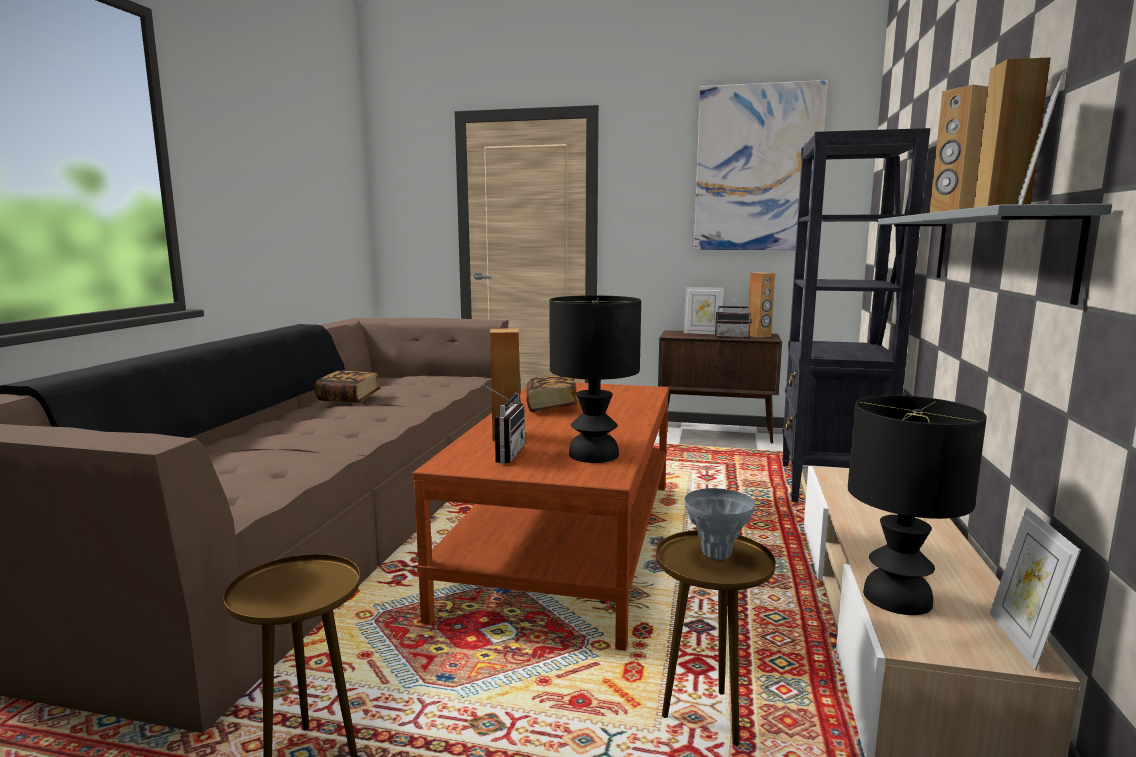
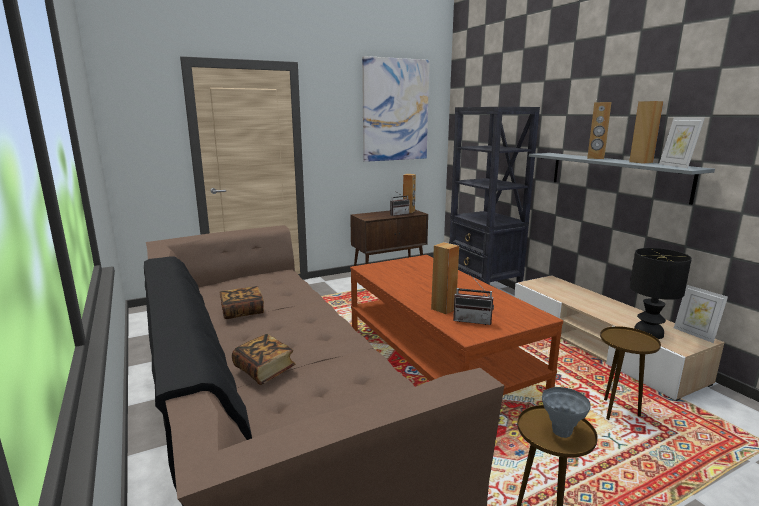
camera: 40 degrees left, 5 degrees up
(503, 454) = (473, 320): radio -> radio turned 135 degrees clockwise
(551, 407) = (412, 283): book -> book (264, 370)
(593, 454) = (505, 306): black table lamp -> none
(702, 333) = (377, 214): picture frame -> none
(716, 554) = (625, 338): grey vase -> grey vase (561, 432)

